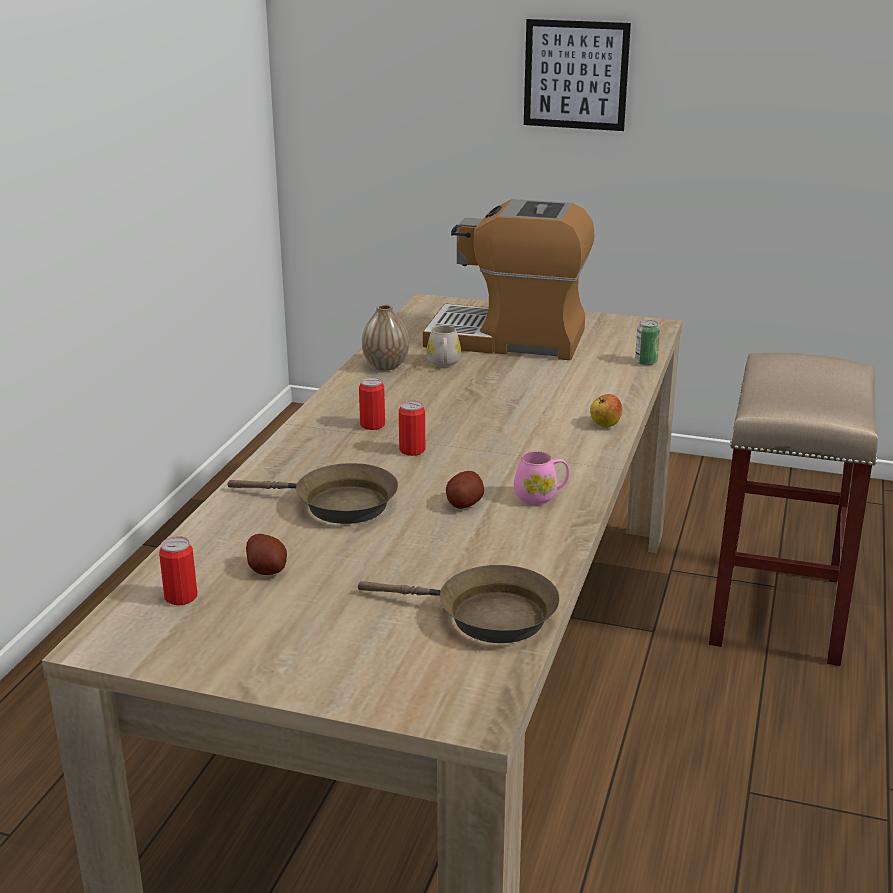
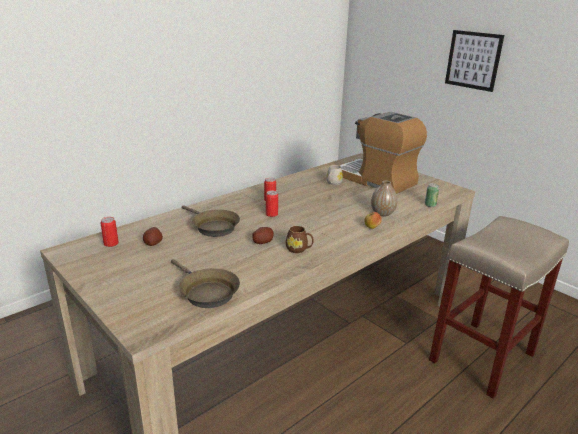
camera: 30 degrees right, 0 degrees up
(385, 366) = (307, 178): vase -> vase (382, 213)
(540, 497) = (299, 249): pink mug -> brown mug

